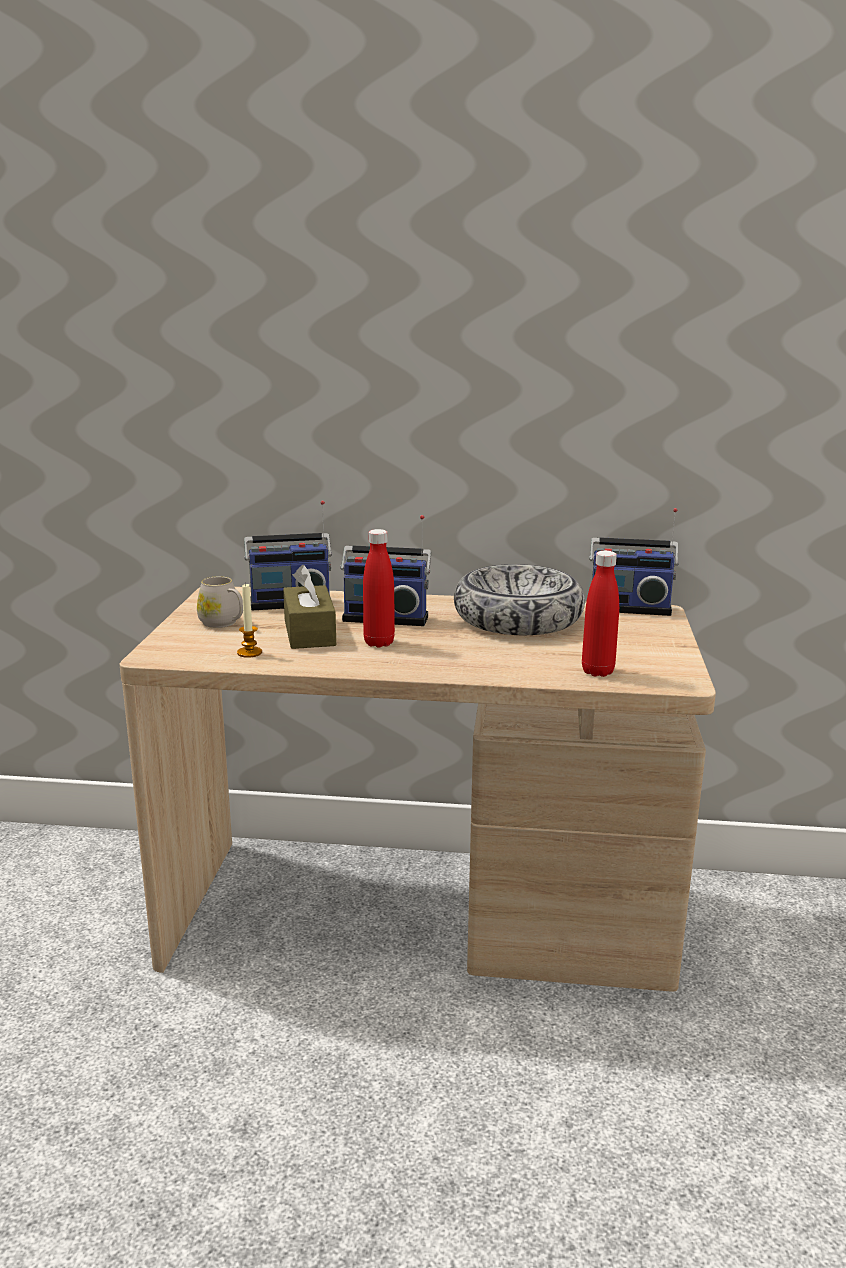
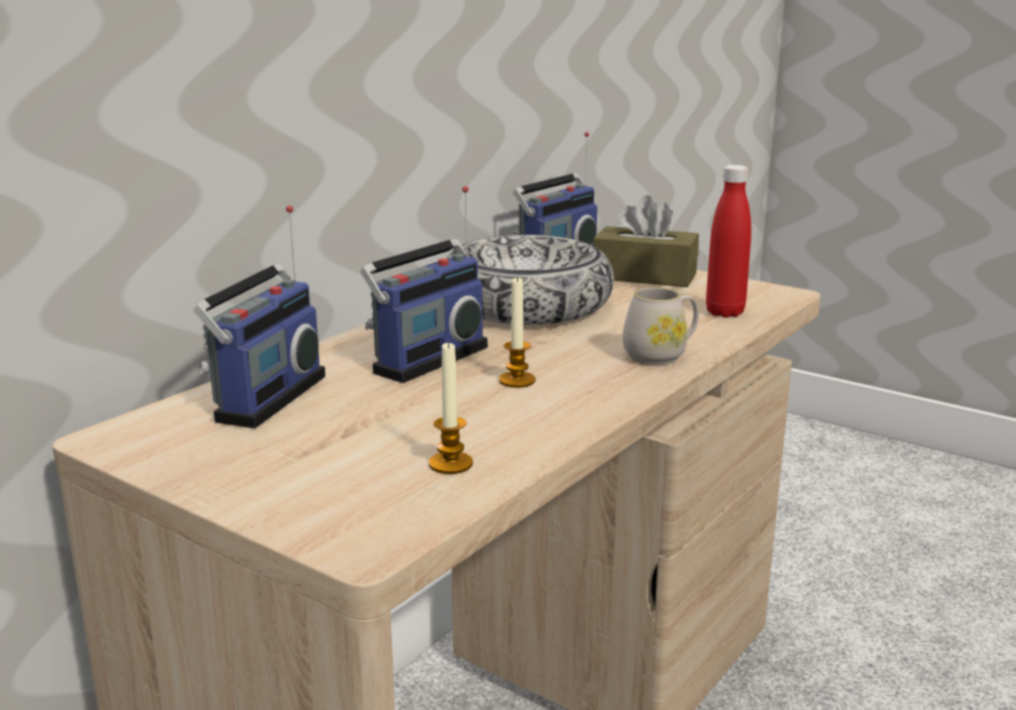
camera: 60 degrees left, 0 degrees up
(223, 623) = (284, 459): white mug -> white mug (661, 355)
(309, 633) = (419, 410): brown tissue box -> brown tissue box (644, 276)
(379, 643) = (517, 381): red bottle -> candle

